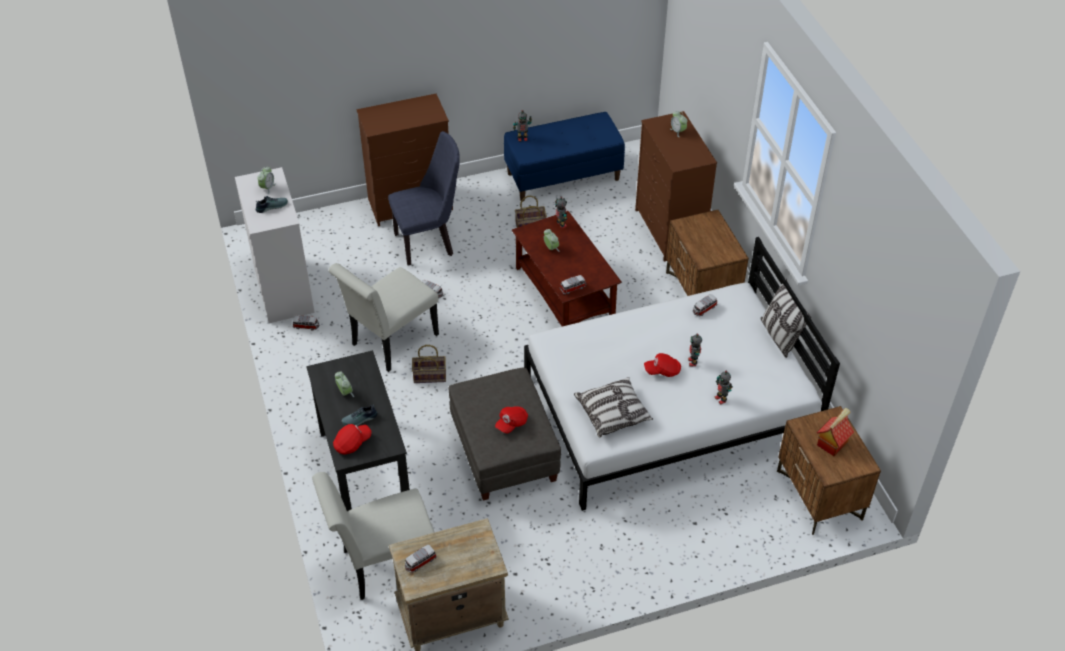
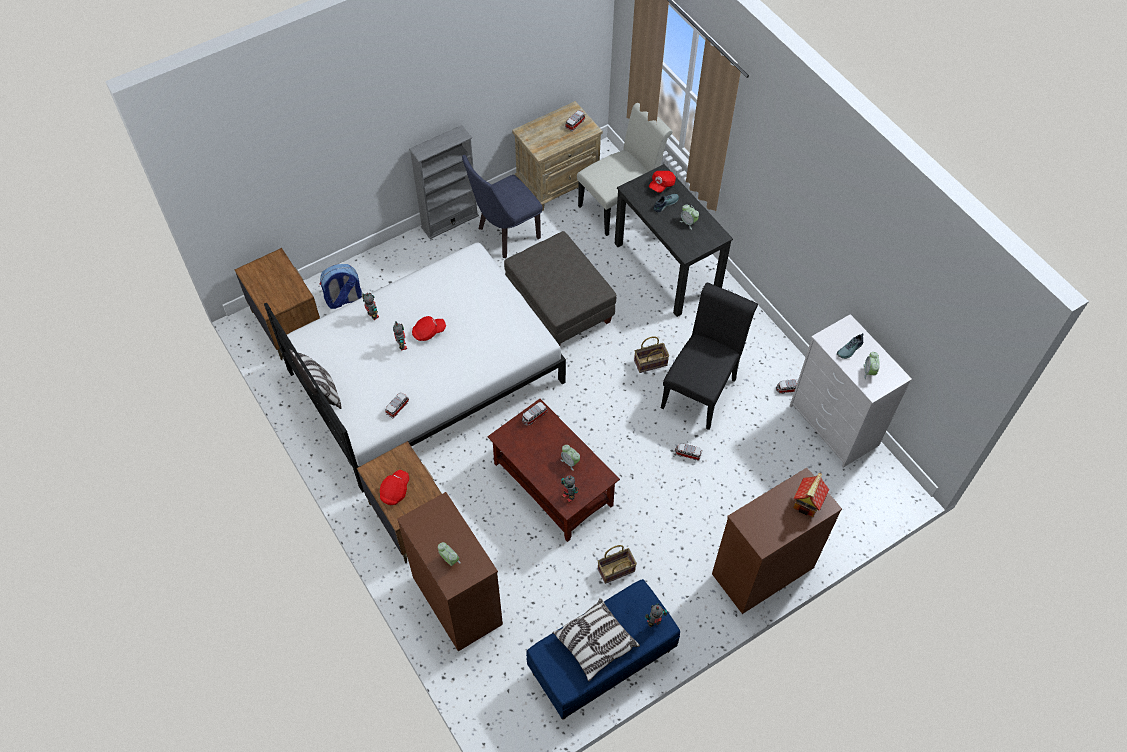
camera: 165 degrees right, 10 degrees up
(390, 343) = (701, 389): white chair -> black chair
(429, 242) = (717, 519): blue chair -> blue chair (504, 236)
(511, 423) = (550, 268): red cap -> red cap (395, 491)
(607, 590) = (449, 221): none -> grey bookcase
(613, 413) = (465, 285): pillow -> pillow (595, 643)
(752, 512) = (343, 300): none -> backpack
(832, 443) = (274, 284): toy house -> toy house (808, 503)

